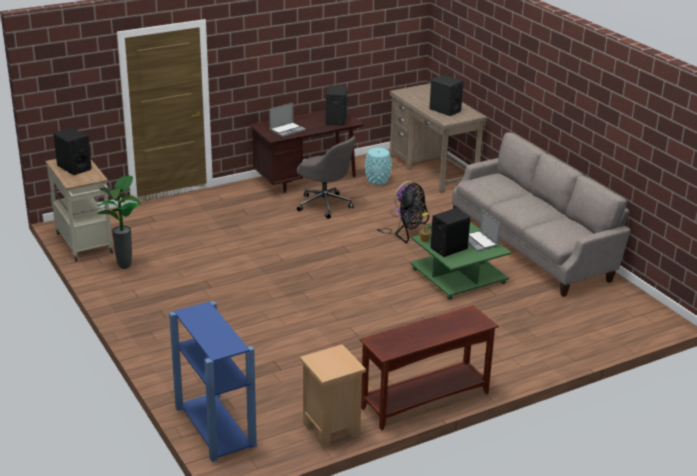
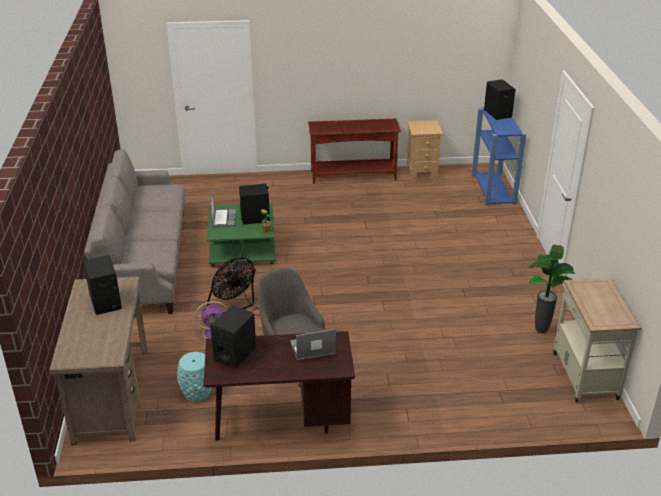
camera: 155 degrees left, 5 degrees up
(74, 167) = (603, 306): black speaker -> black speaker (497, 114)

